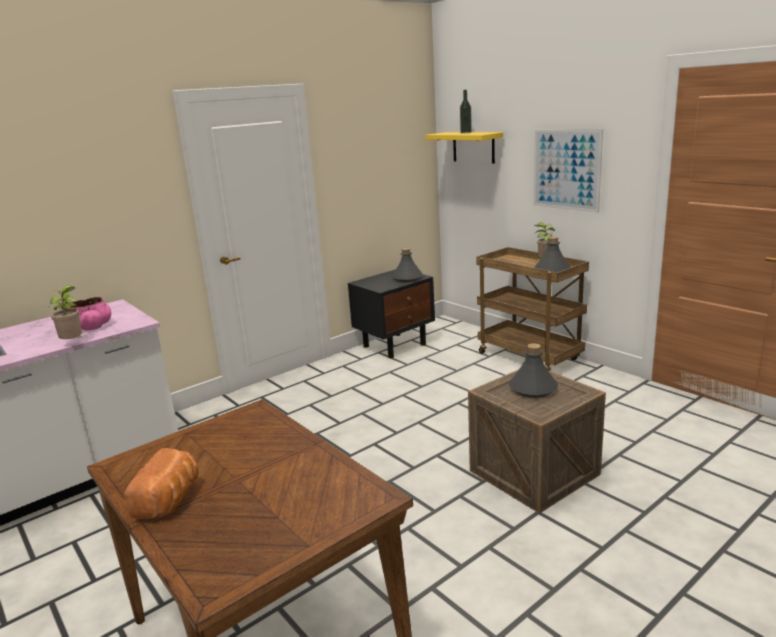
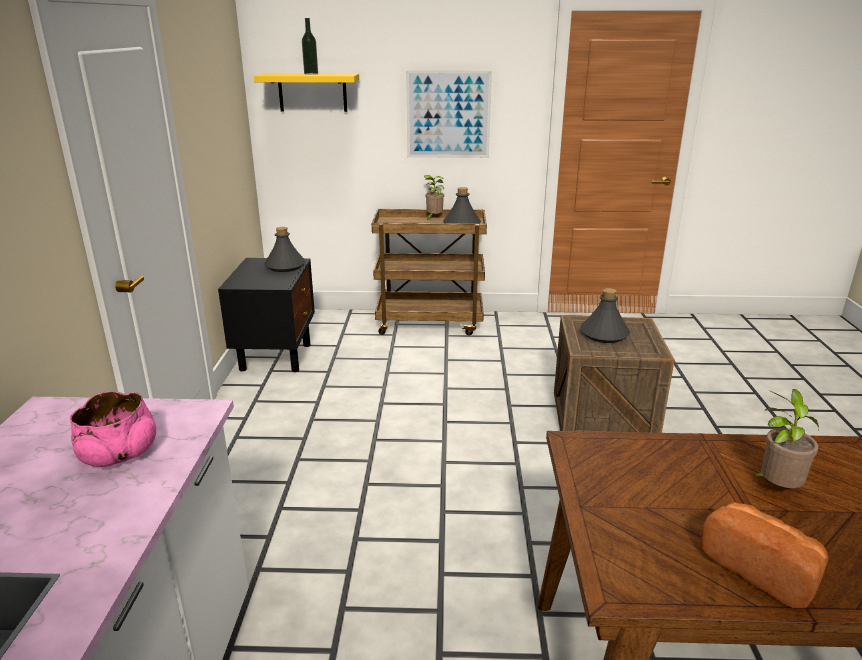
camera: 50 degrees left, 5 degrees up
(74, 343) = (166, 487): potted plant -> potted plant (775, 488)

